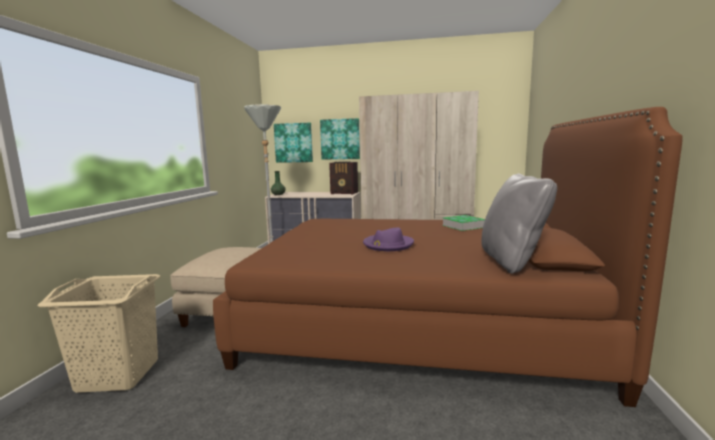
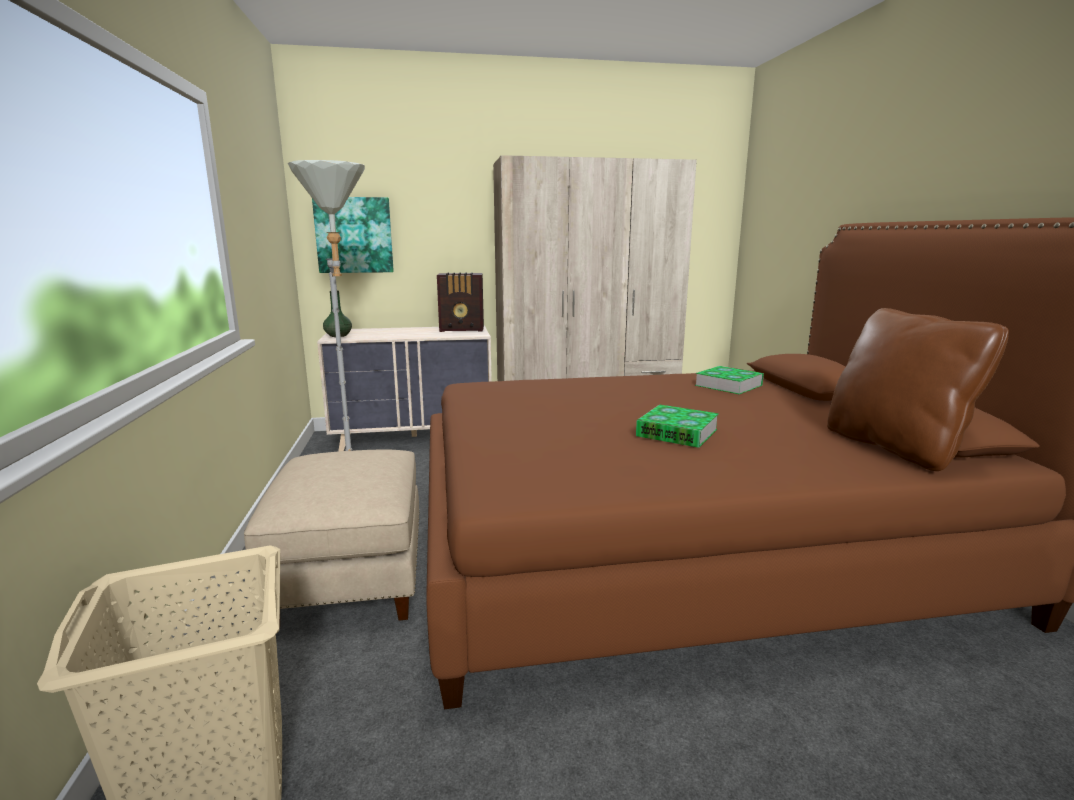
camera: 20 degrees left, 5 degrees up
(340, 139) = (445, 231): picture -> none
(387, 245) = (677, 432): purple hat -> book
(511, 261) = (895, 447): grey pillow -> brown pillow

